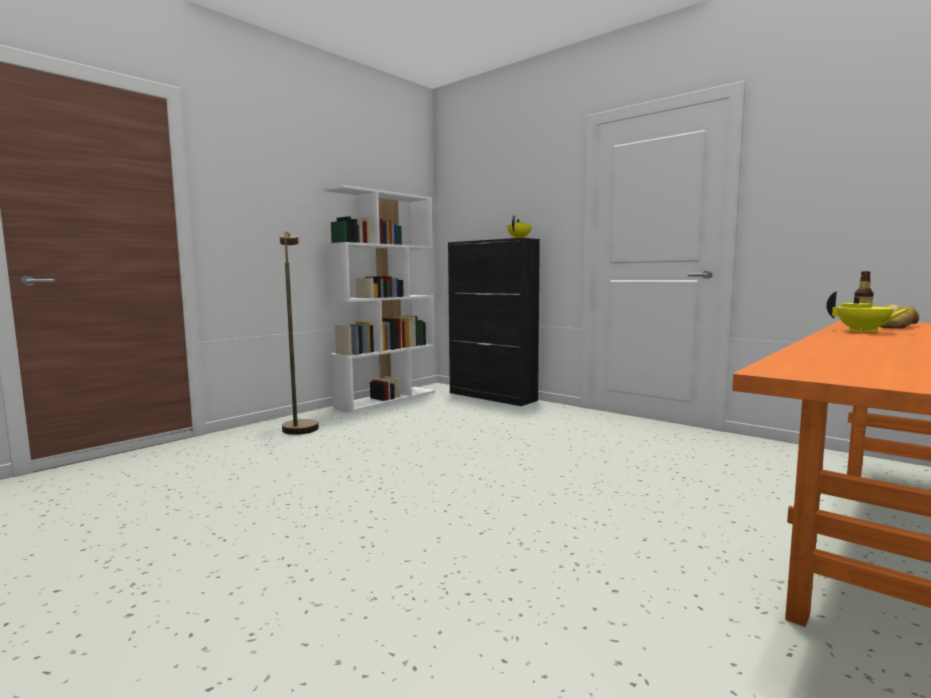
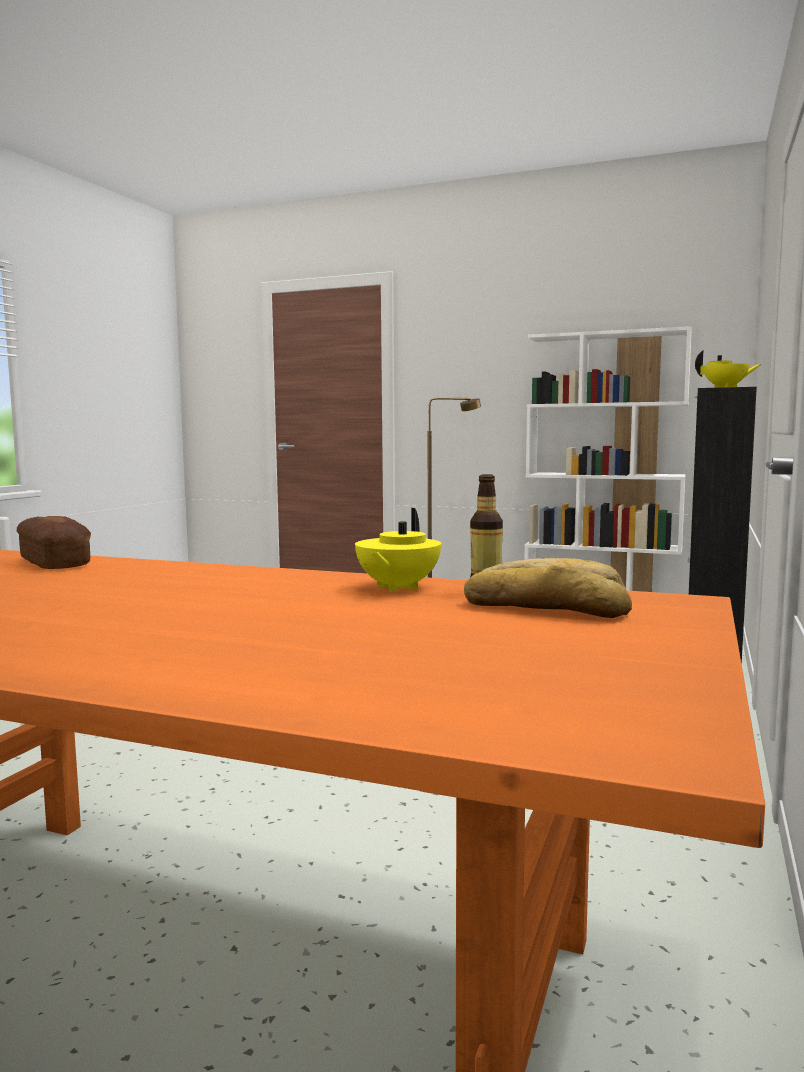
camera: 70 degrees right, 0 degrees up
(823, 360) = (54, 563): none -> bread

